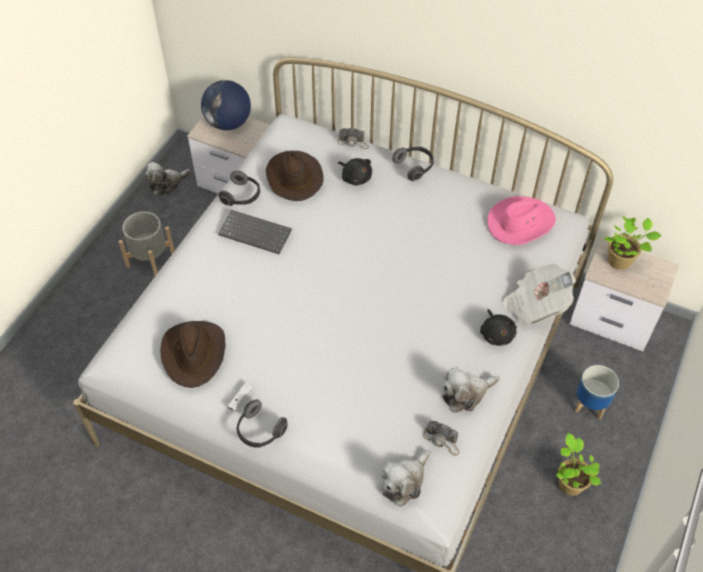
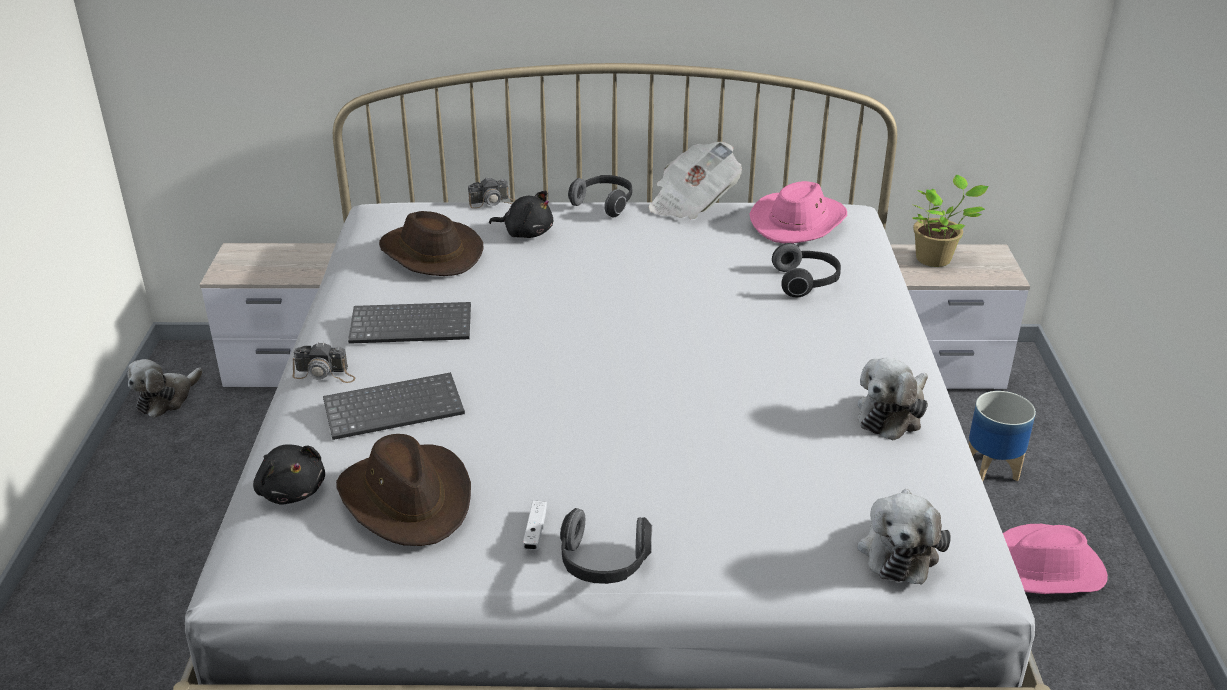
camera: 25 degrees left, 20 degrees down
(151, 259) = (187, 500): grey planter -> none
(218, 290) = (395, 407): none -> keyboard
(228, 123) = (262, 256): globe -> none
(242, 196) = (358, 293): headphones -> headphones (806, 282)
(442, 440) = (910, 477): camera -> camera (325, 374)
(496, 334) = (873, 337): black plush toy -> black plush toy (291, 490)
(535, 304) = (895, 293): newspaper -> newspaper (692, 203)
(569, 482) = (1044, 569): potted plant -> pink hat

